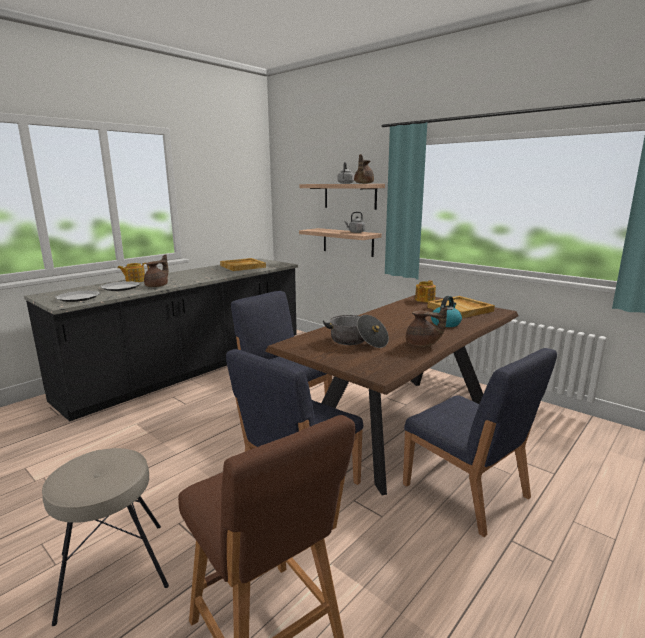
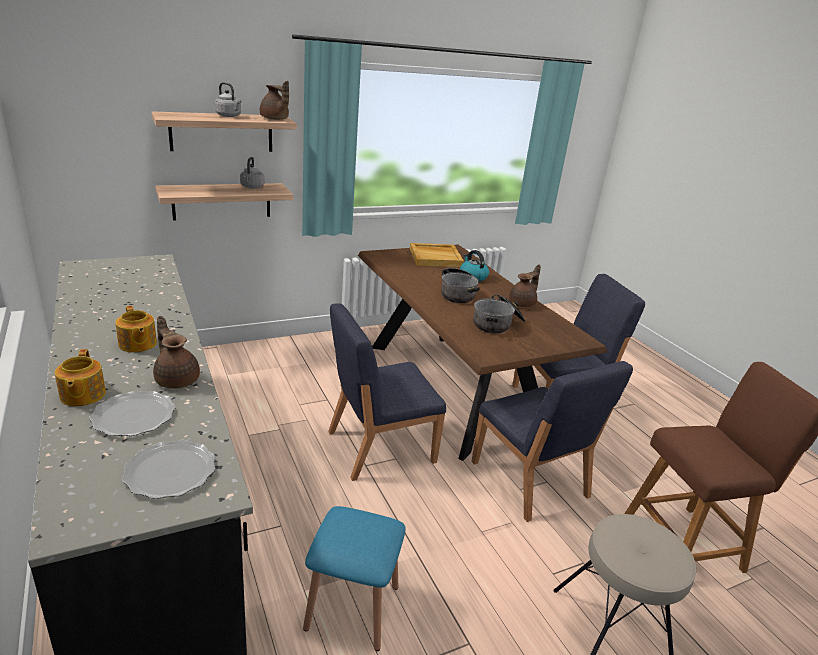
camera: 70 degrees left, 10 degrees up
(125, 441) = (352, 607): none -> blue stool
(243, 266) = (118, 287): beige tray -> none
(395, 324) = (457, 293): none -> cooking pot
(424, 300) = (388, 257): teapot -> teapot (137, 344)

